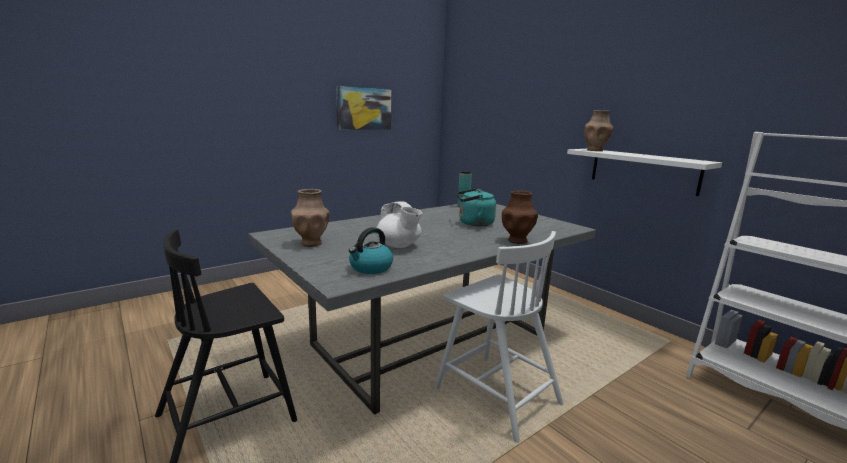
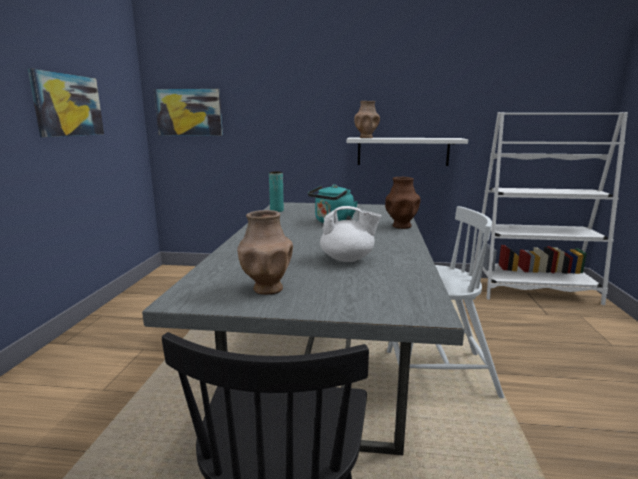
camera: 45 degrees left, 0 degrees up
(370, 268) = (398, 286): kettle -> none
(466, 115) = (189, 112): none -> picture

